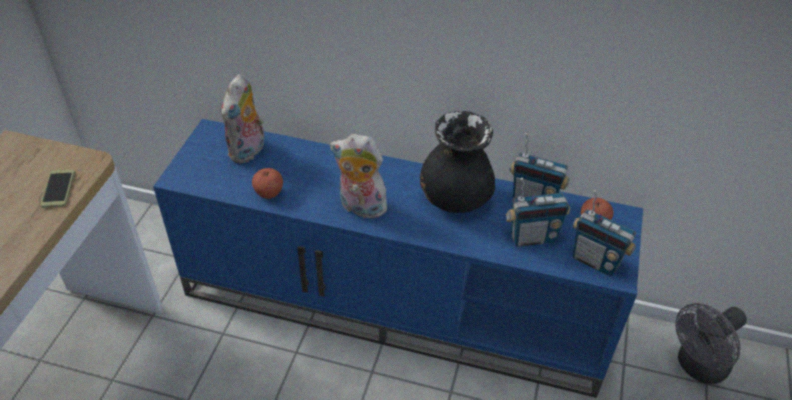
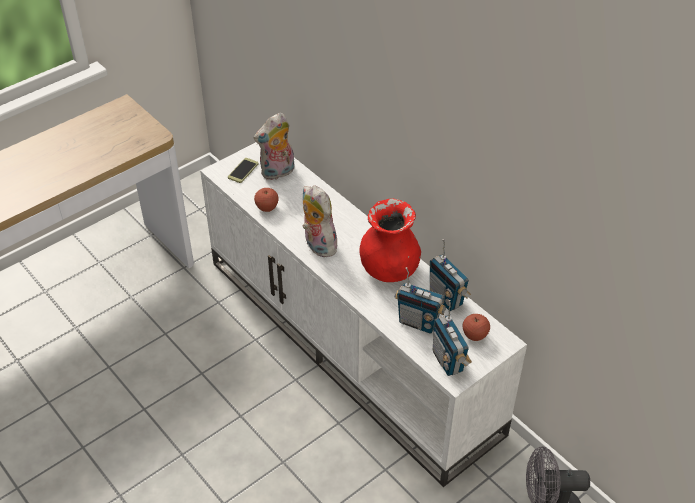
camera: 35 degrees right, 0 degrees up
(58, 189) = (127, 145): phone -> phone (243, 171)
(397, 304) = (352, 343): blue tv stand -> white tv stand
(455, 199) = (389, 270): black vase -> red vase

